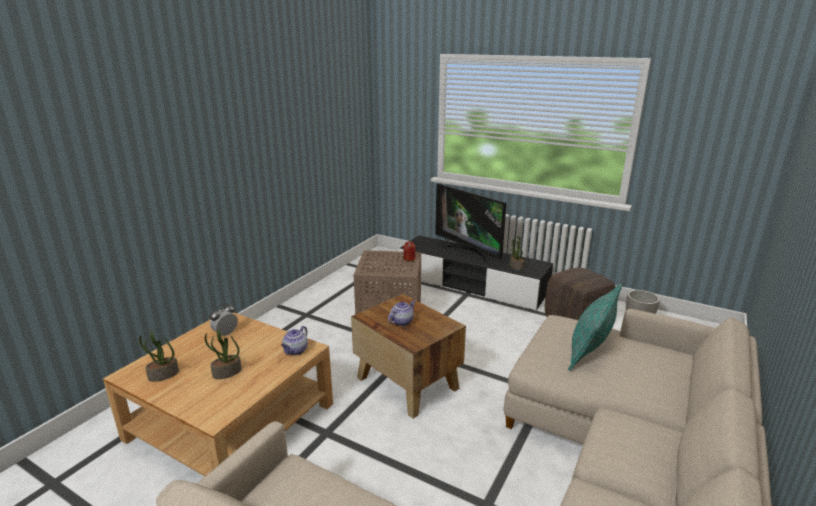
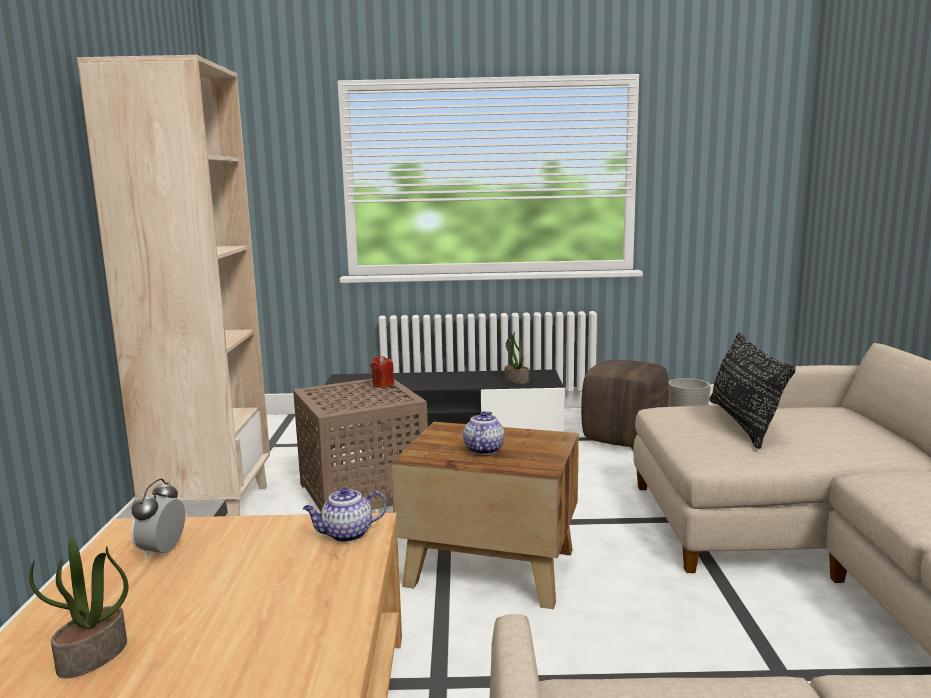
camera: 30 degrees left, 10 degrees down
(227, 373) = (248, 605): potted plant -> none
(295, 351) = (346, 534): teapot -> teapot turned 75 degrees clockwise
(316, 302) = (210, 508): none -> beige bookcase
(469, 252) = (433, 379): television -> none
(590, 347) = (743, 423): turquoise pillow -> black pillow

